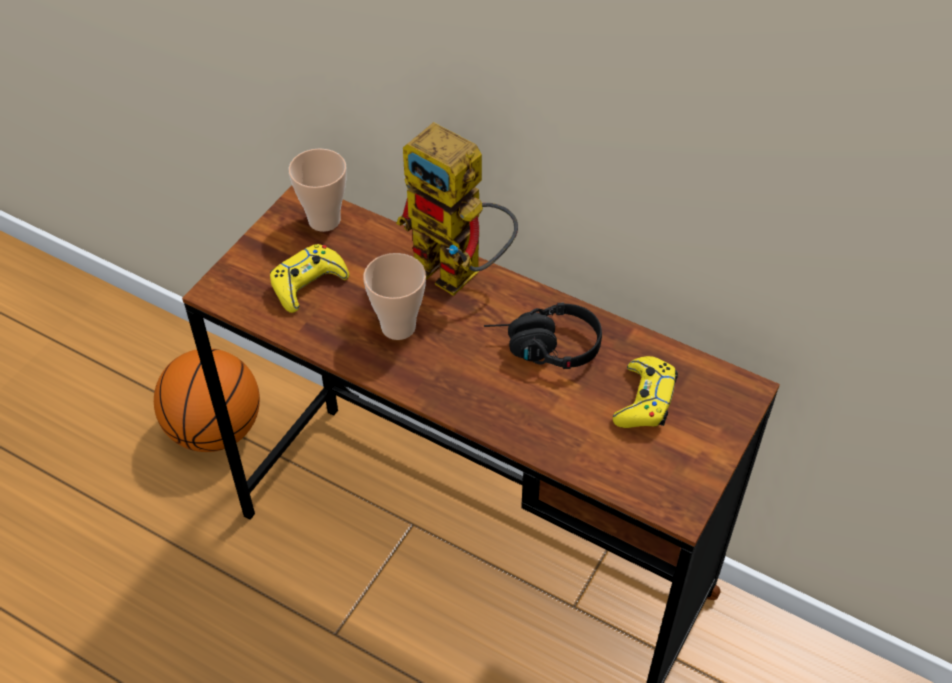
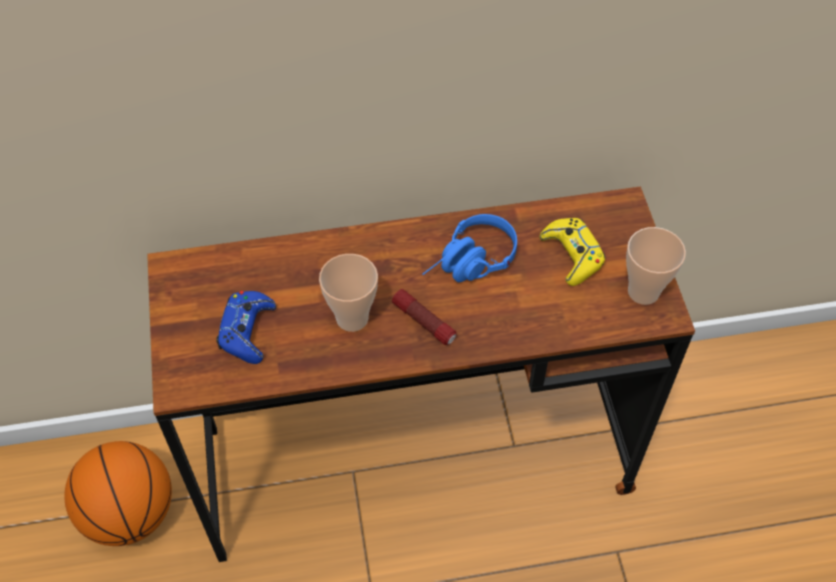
camera: 40 degrees left, 5 degrees up
(308, 284) = (247, 331): yellow game controller -> blue game controller
(324, 220) = (206, 272): cup -> cup (643, 291)
(453, 369) = (424, 322): none -> flashlight
(460, 272) = (355, 246): toy robot -> none
(542, 348) = (470, 264): black headphones -> blue headphones

